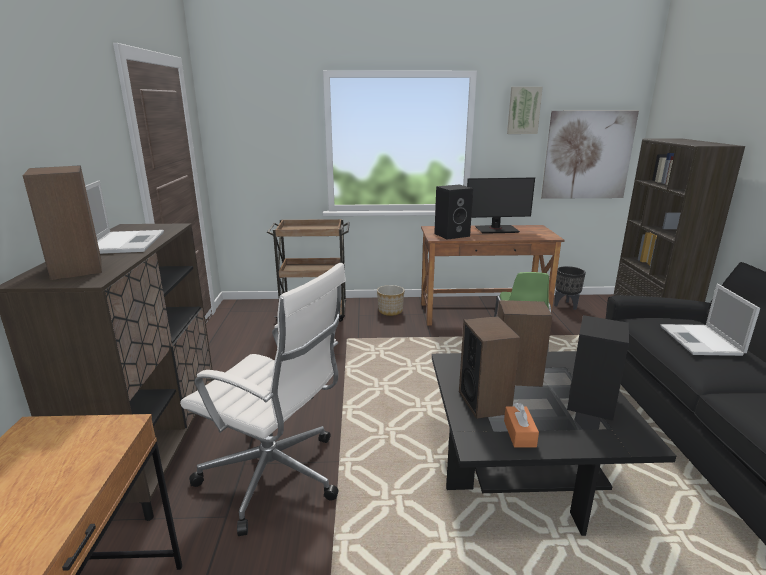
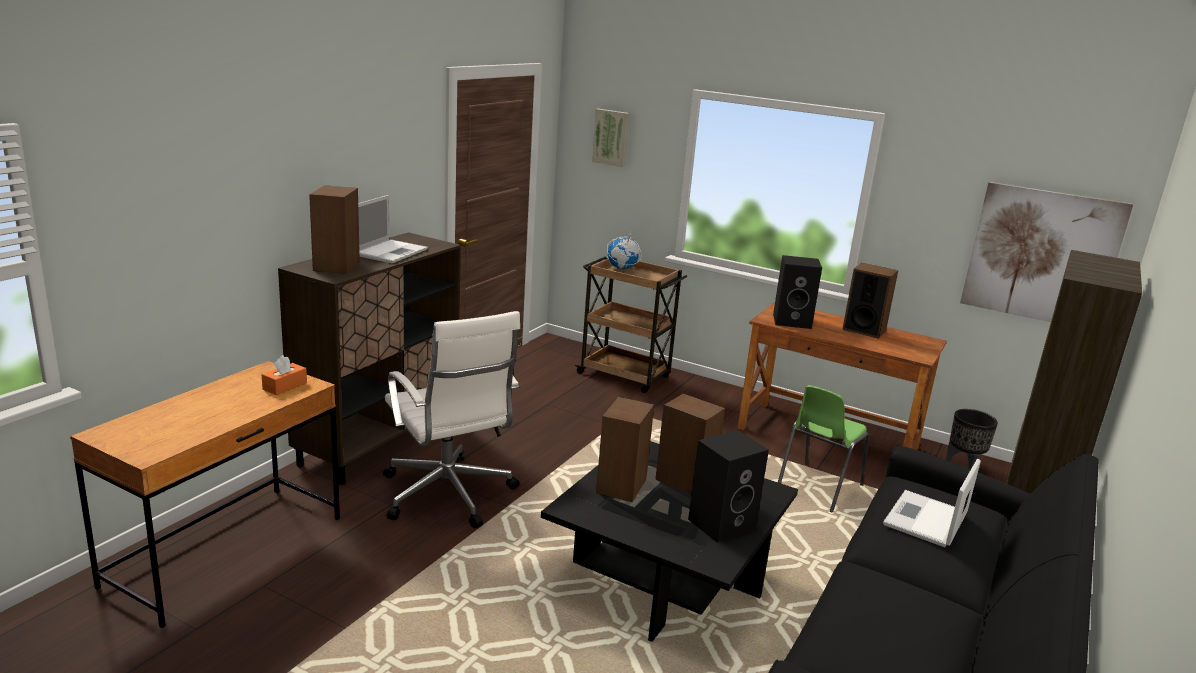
camera: 30 degrees right, 0 degrees up
(295, 228) = (621, 269): none -> globe
(390, 311) = (714, 400): planter -> none
(496, 229) = (864, 330): monitor -> speaker
(519, 433) = (615, 516): orange tissue box -> orange tissue box (285, 386)
(523, 110) = (946, 175): picture -> picture (611, 137)

